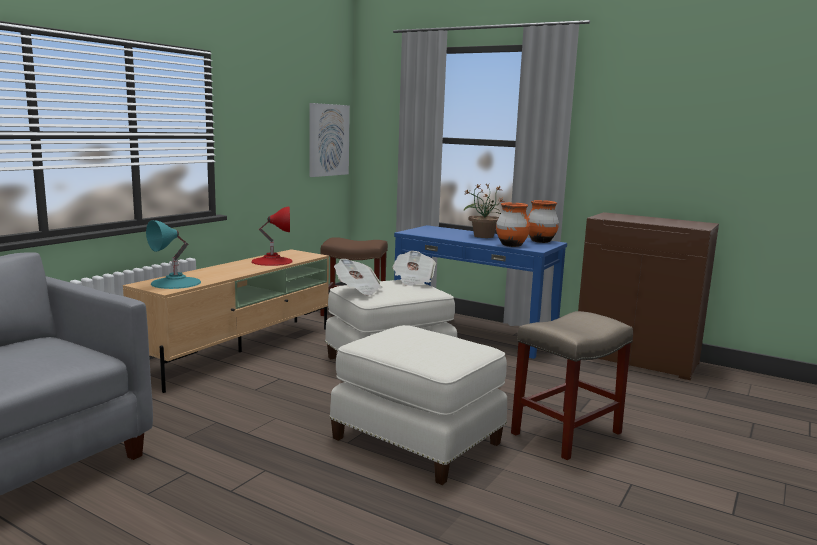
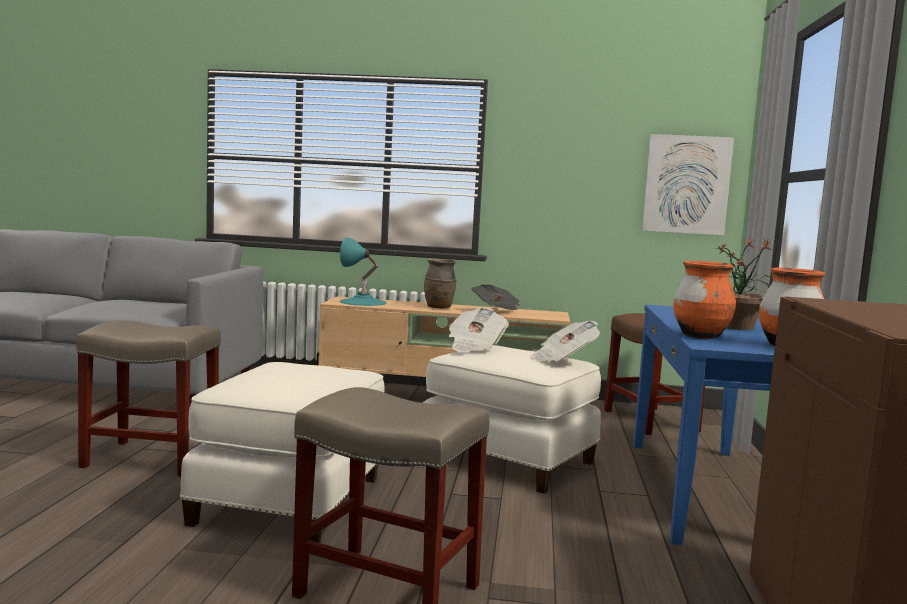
camera: 65 degrees right, 5 degrees down
(235, 269) = (439, 307): none -> brown vase
(269, 487) = (153, 458): none -> beige stool
(272, 261) = (497, 311): red table lamp -> newspaper

